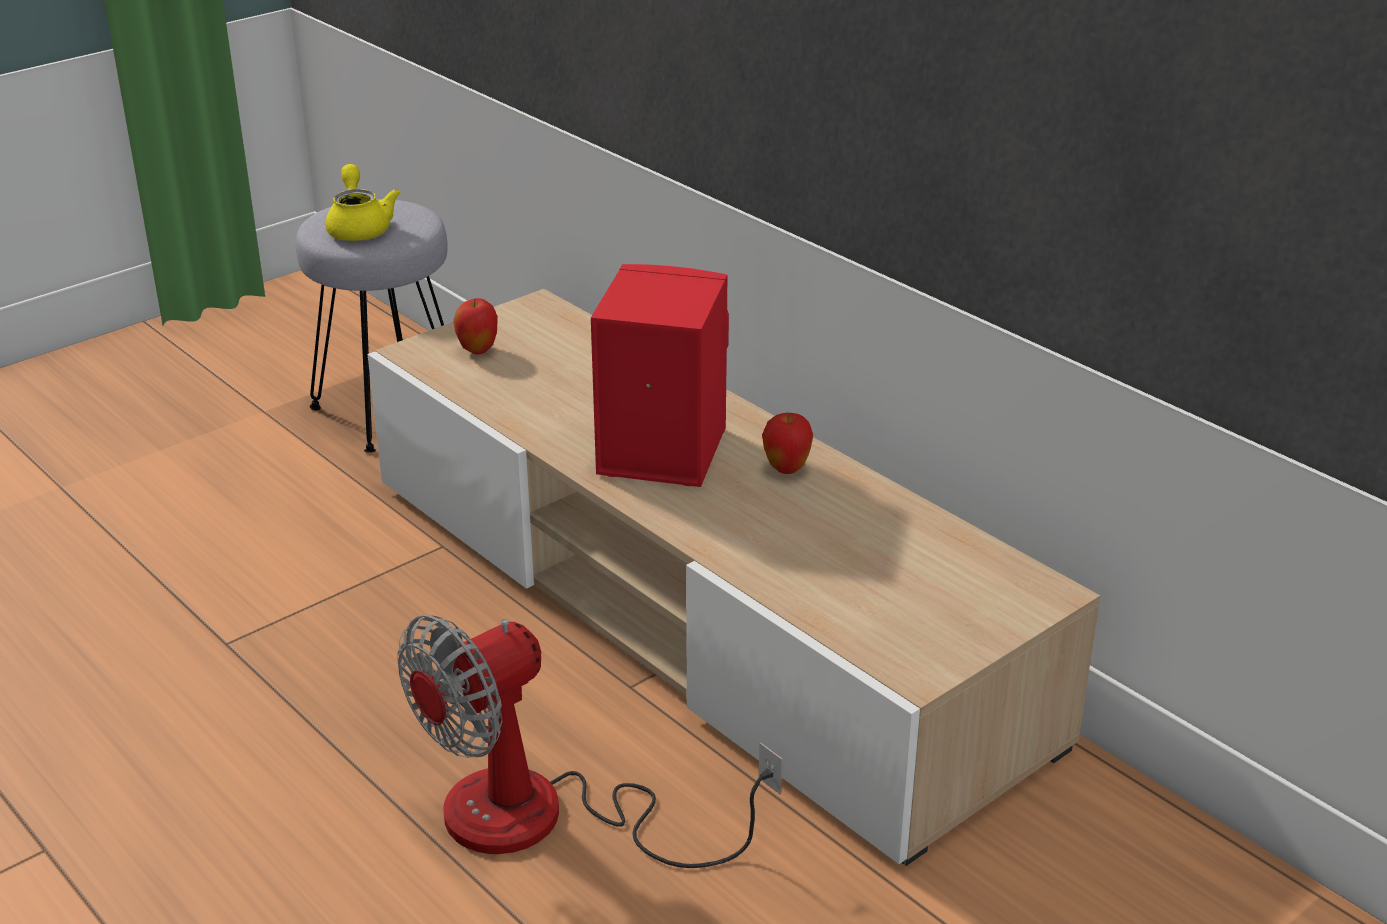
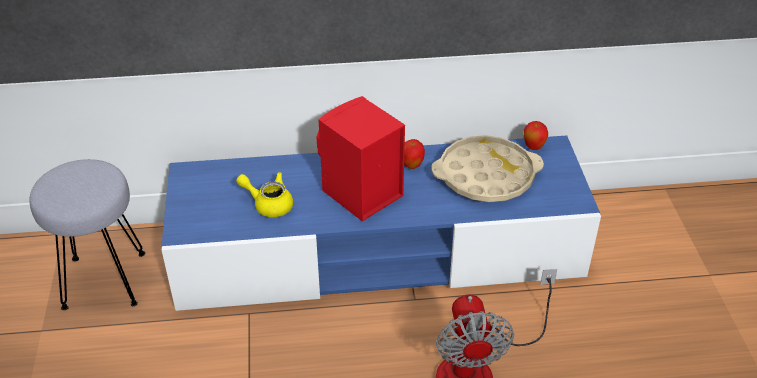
camera: 55 degrees left, 10 degrees up
(359, 227) = (78, 191): yellow teapot -> yellow teapot (269, 204)
(478, 350) = (206, 210): apple -> apple (533, 147)
(693, 607) = (378, 253): beige tv stand -> blue tv stand
(856, 548) = (486, 176): none -> beige tray

